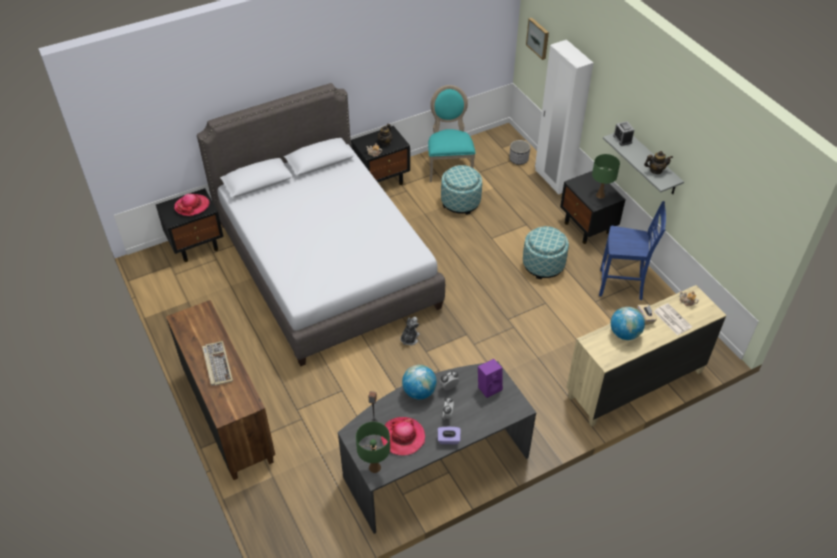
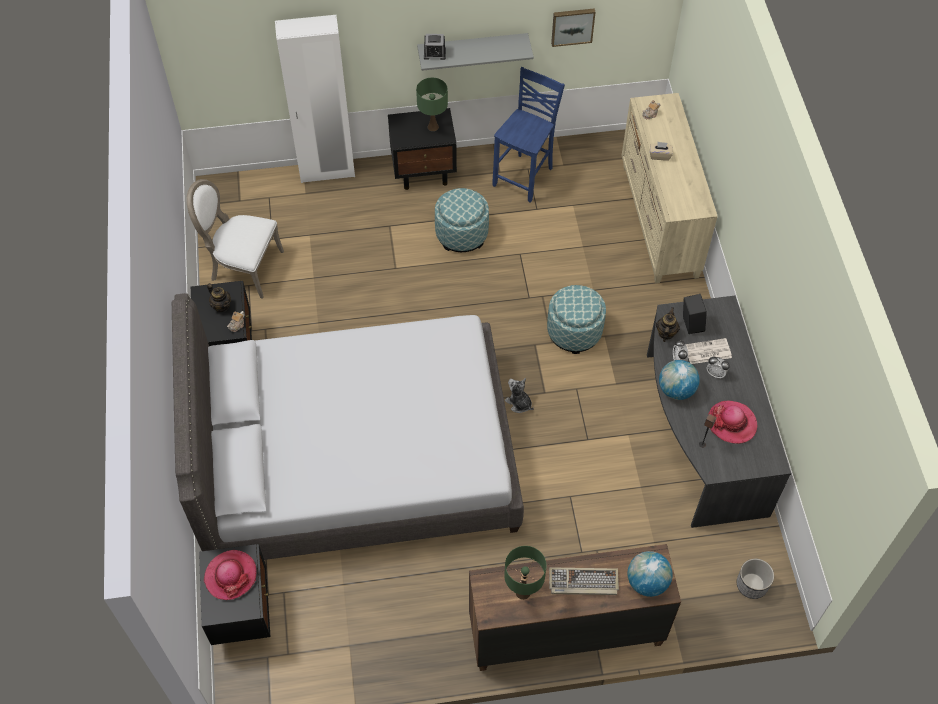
camera: 70 degrees left, 10 degrees up
(375, 467) = (763, 461): green table lamp -> green table lamp (523, 592)
(448, 440) = (747, 382): purple tissue box -> none
(449, 166) = (243, 267): turquoise chair -> white chair
(460, 202) = (317, 277): ottoman -> ottoman (574, 331)
(489, 387) = (690, 324): purple speaker -> black speaker
(518, 159) = (272, 191): planter -> planter (751, 585)
(538, 38) = (215, 51): picture -> picture (572, 26)
(624, 333) = (674, 180): globe -> globe (647, 582)
(656, 170) = (500, 47): teapot -> teapot (665, 333)
(671, 319) = (668, 135): newspaper -> newspaper (707, 352)

